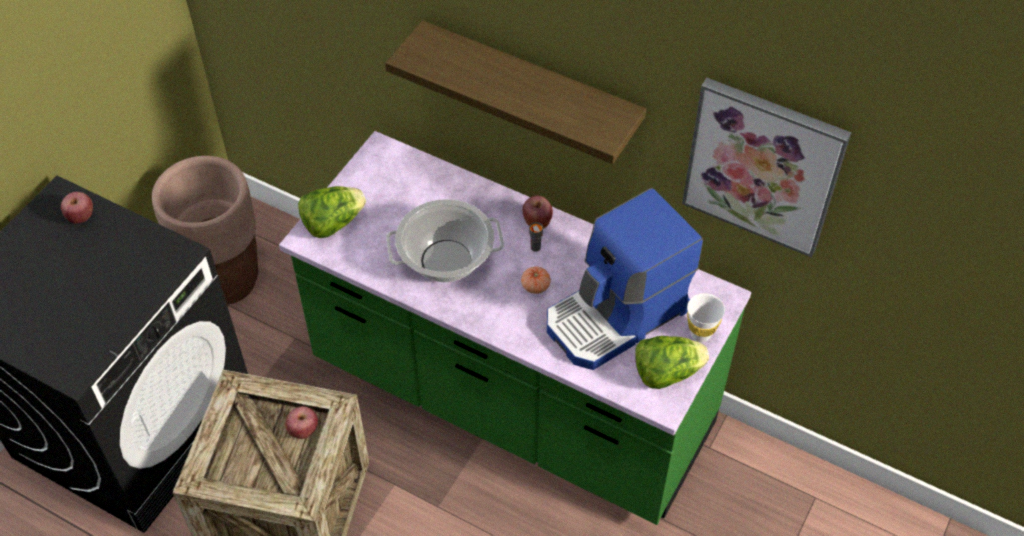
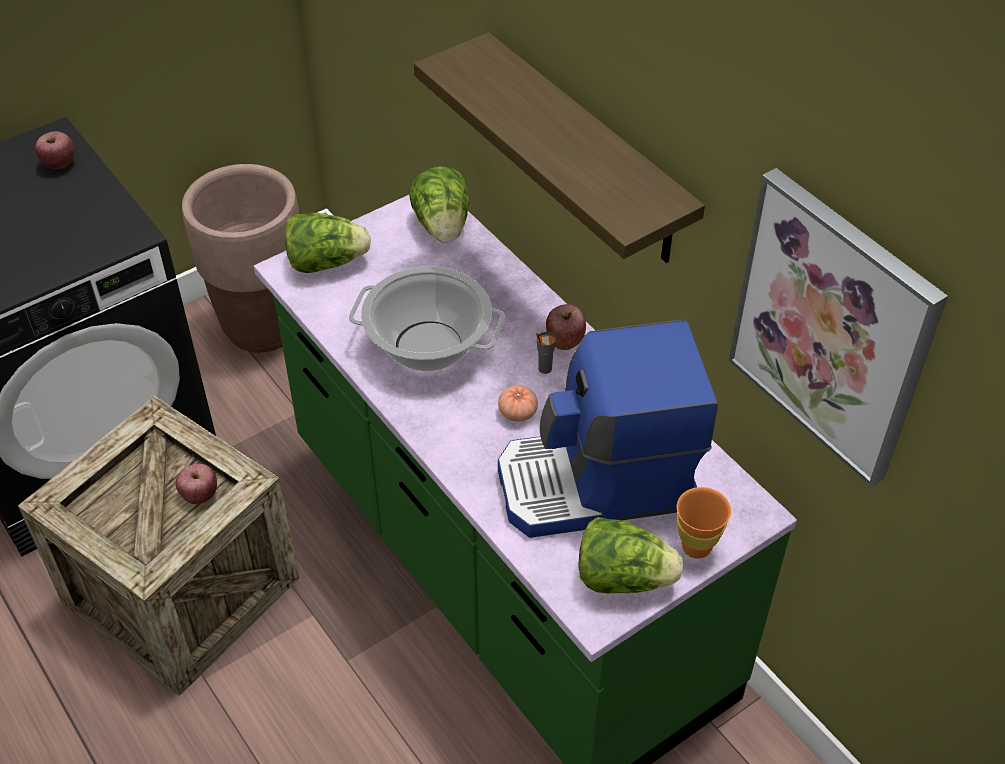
camera: 25 degrees right, 5 degrees down
(401, 165) = (443, 227): none -> lettuce
(700, 334) = (696, 547): white cup -> orange cup

